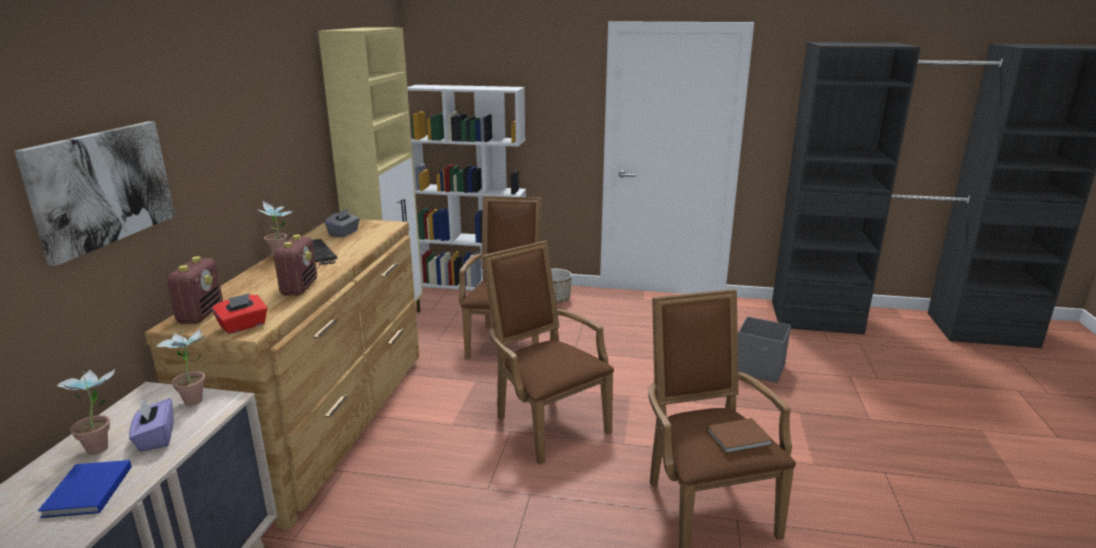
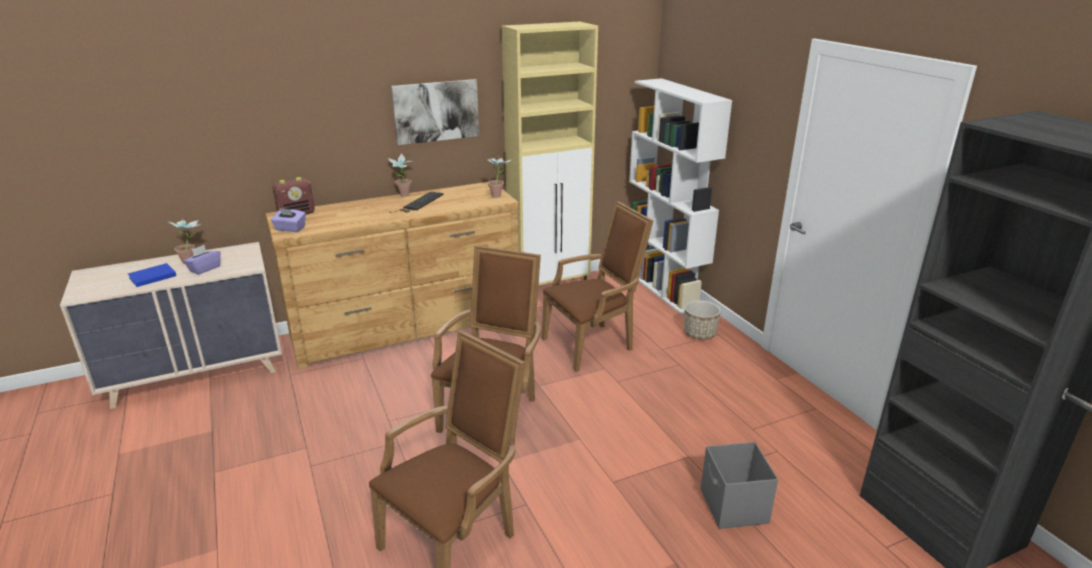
camera: 55 degrees right, 5 degrees up
(101, 187) = (245, 121): picture -> picture (436, 111)
(195, 398) = (249, 259): potted plant -> potted plant (499, 195)
(243, 326) = (290, 229): red tissue box -> purple tissue box
(299, 287) = (357, 219): radio -> none
(344, 233) = (466, 195): grey tissue box -> none
(740, 438) = (435, 489): brown book -> none

